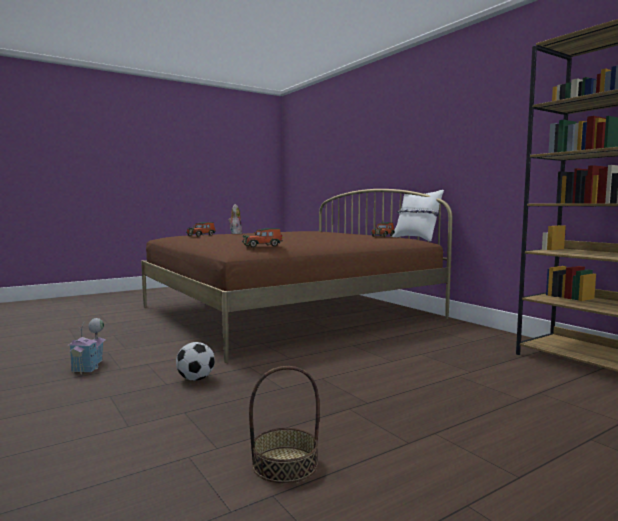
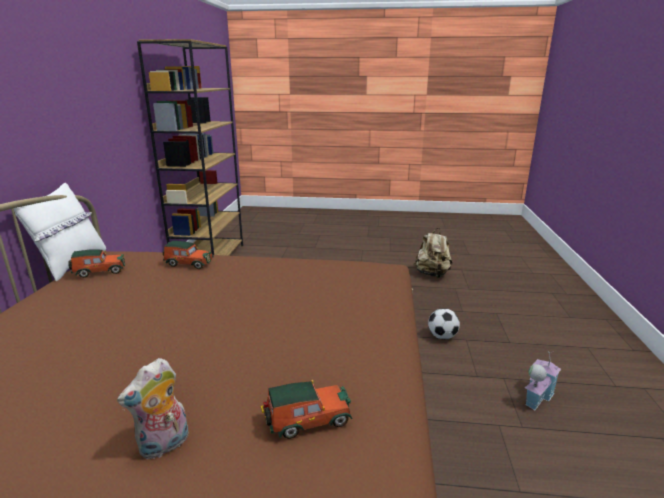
camera: 140 degrees left, 15 degrees up
(263, 246) = (349, 263): toy car -> toy car (188, 263)
(285, 464) = (432, 274): basket -> beige backpack

